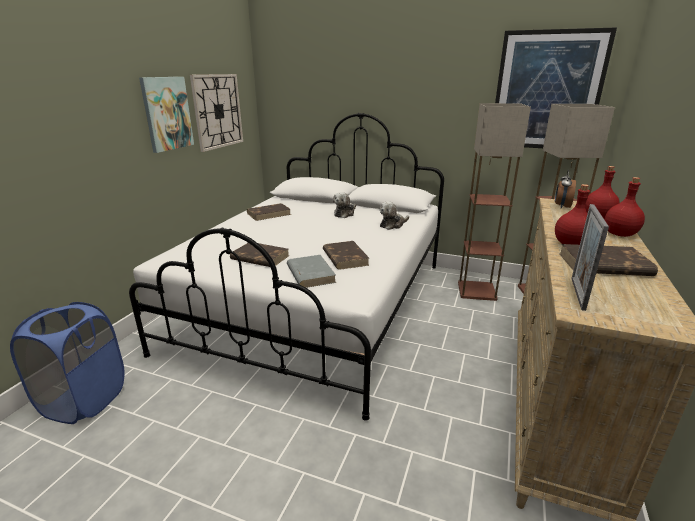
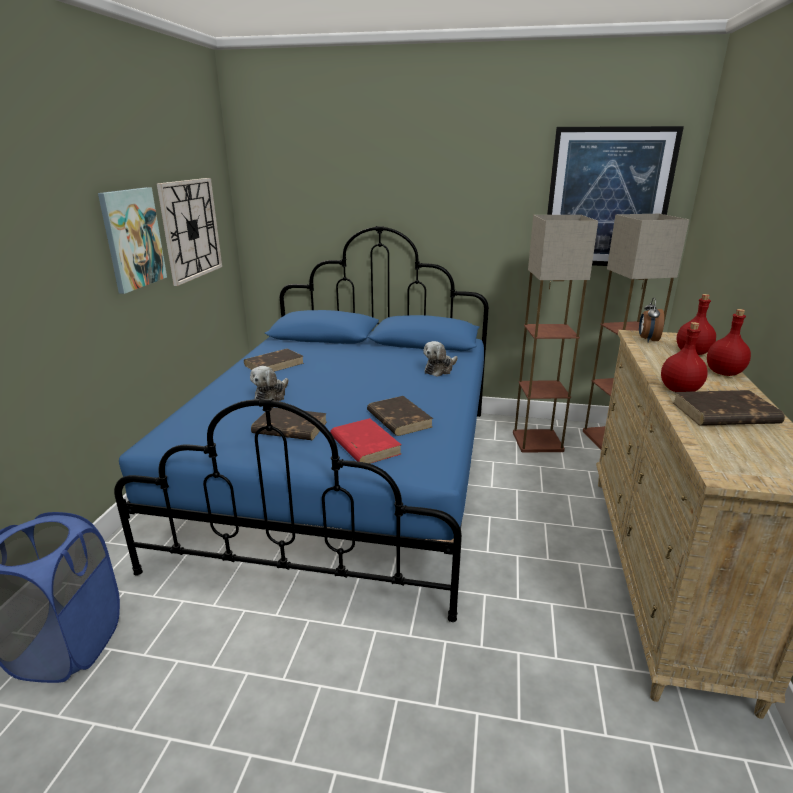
camera: 10 degrees left, 0 degrees up
(310, 274) = (364, 445): grey book -> red book
(317, 304) = (348, 477): white bed -> blue bed
(345, 213) = (373, 358): plush toy -> plush toy (271, 396)
(578, 293) = (714, 452): picture frame -> none

